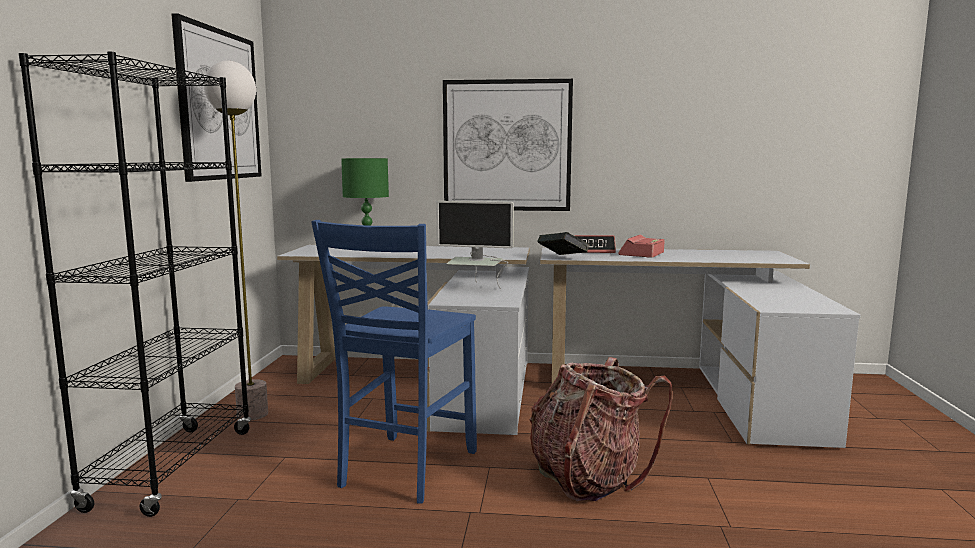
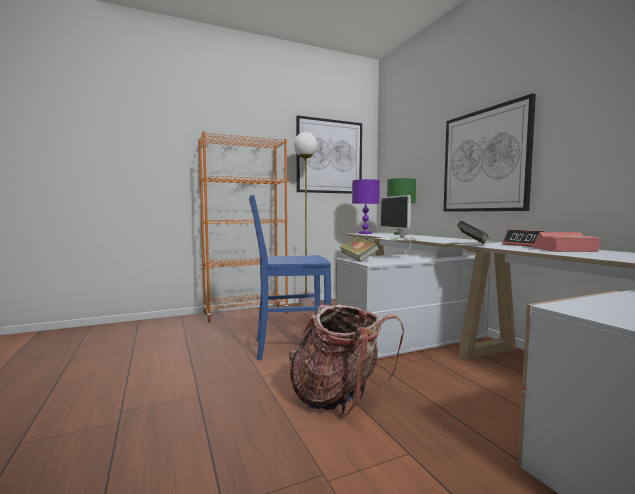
camera: 60 degrees right, 5 degrees down
(173, 468) = (246, 313): black bookcase -> orange bookcase
(314, 252) = (365, 233): none -> purple table lamp
(463, 300) = (359, 259): none -> book

